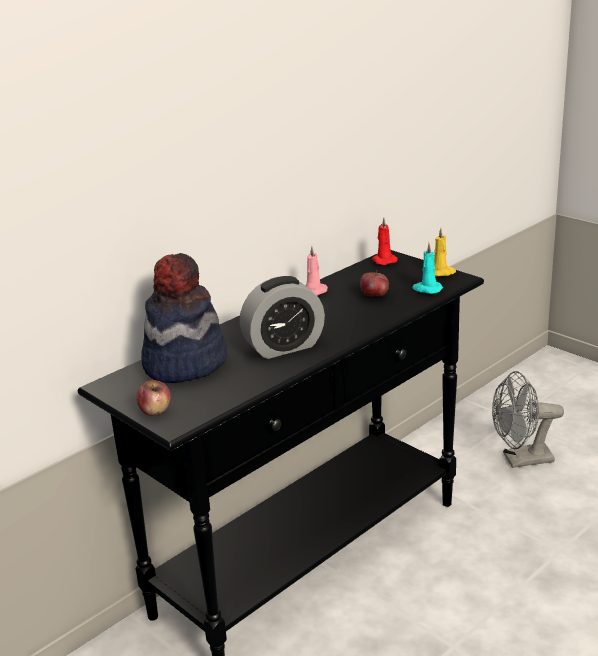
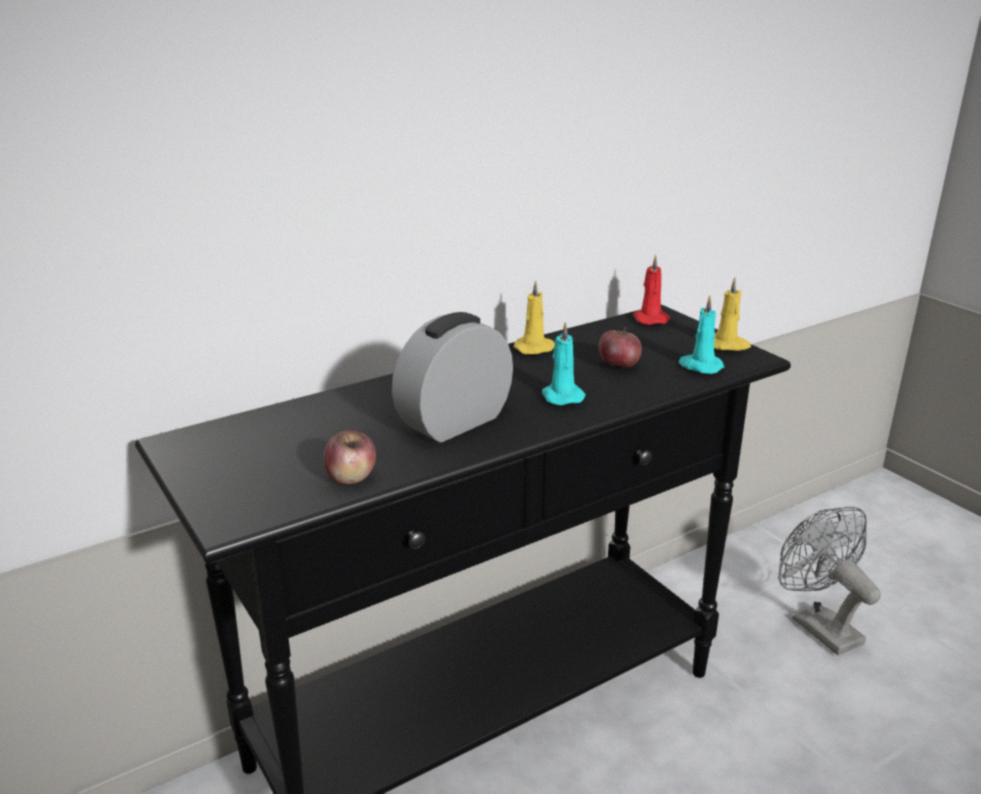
camera: 10 degrees right, 0 degrees up
(155, 411) = (216, 493): apple -> apple (351, 477)
(184, 363) = (301, 425): hat -> none
(284, 347) = (455, 422): alarm clock -> alarm clock turned 150 degrees clockwise
(315, 291) = (535, 348): pink candle -> yellow candle
(345, 321) = (561, 396): none -> turquoise candle
(521, 460) = (818, 625): grey fan -> grey fan turned 60 degrees clockwise

